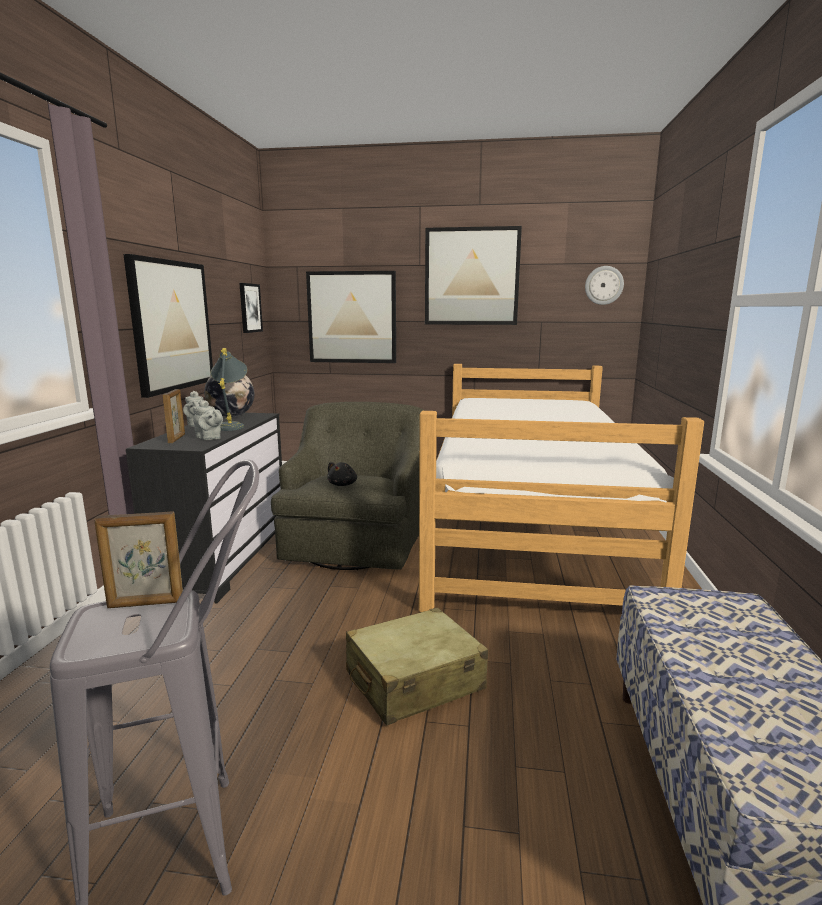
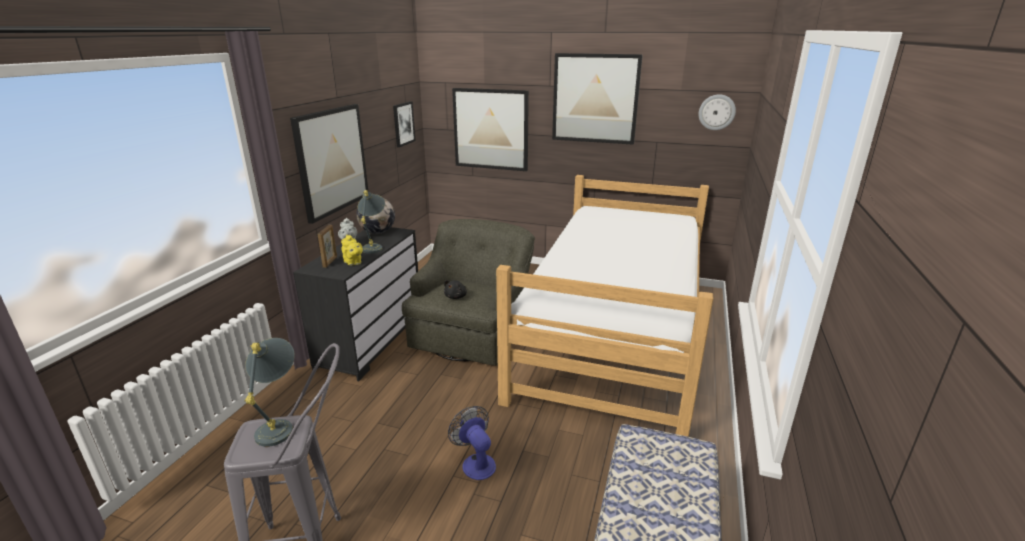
camera: 10 degrees right, 10 degrees up
(145, 604) = (280, 424): picture frame -> grey table lamp
(209, 438) = (353, 263): grey teapot -> yellow teapot
(414, 681) = (475, 462): beige suitcase -> fan

